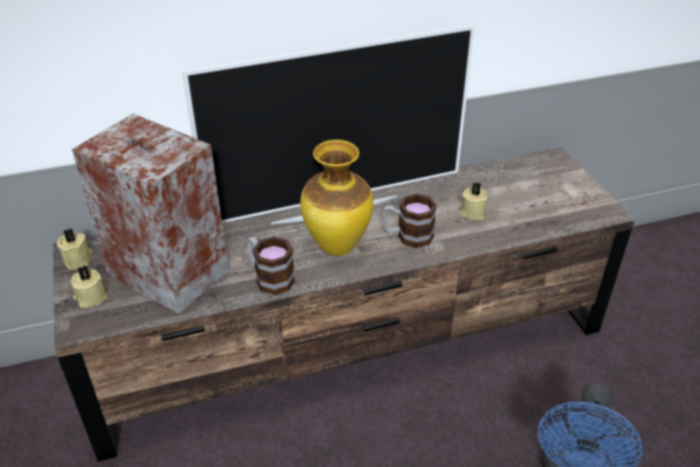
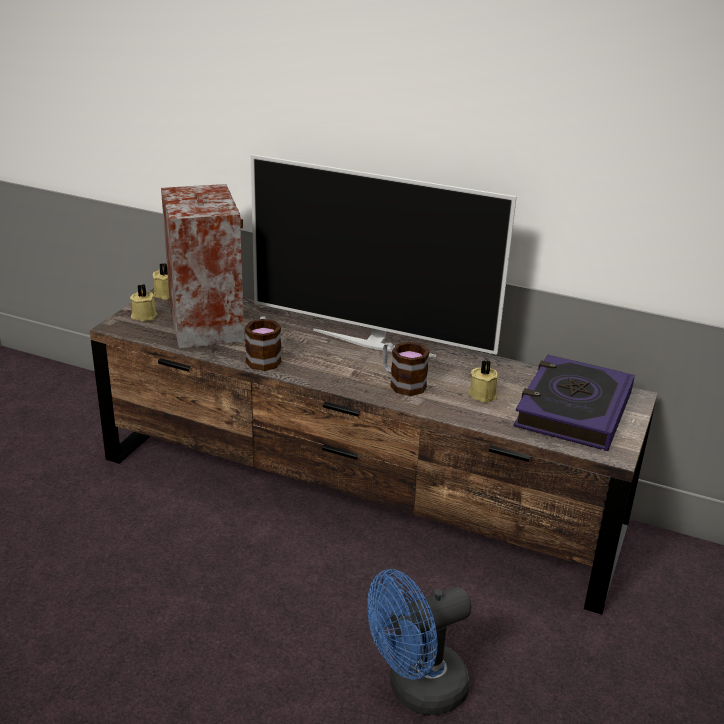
camera: 40 degrees right, 10 degrees down
(336, 247) = (336, 364): vase -> none
(540, 191) = (573, 410): none -> book

